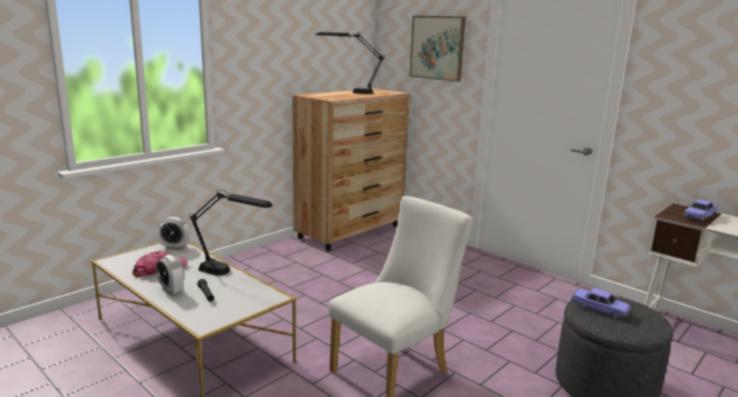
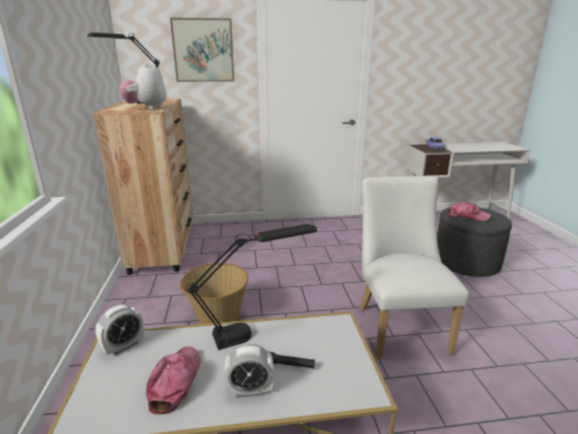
camera: 50 degrees left, 5 degrees up
(293, 288) = (218, 318): none -> basket
(334, 97) = (147, 108): none -> plush toy
(599, 309) = (467, 216): toy car -> cap

